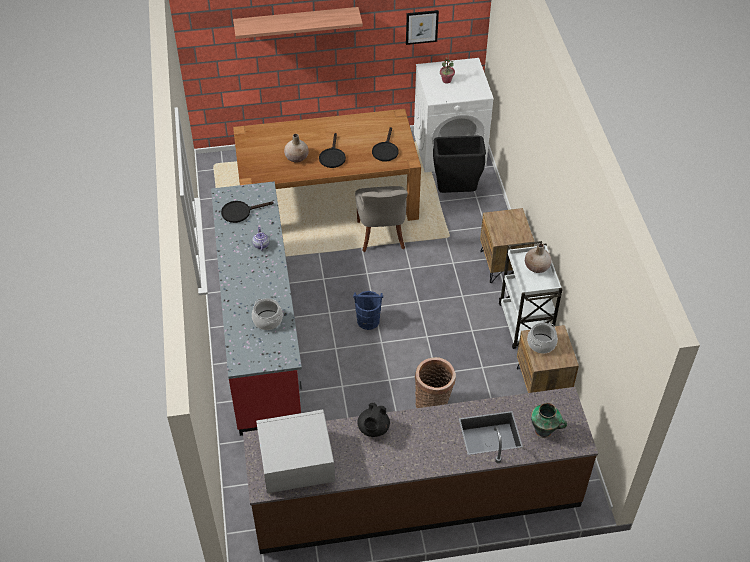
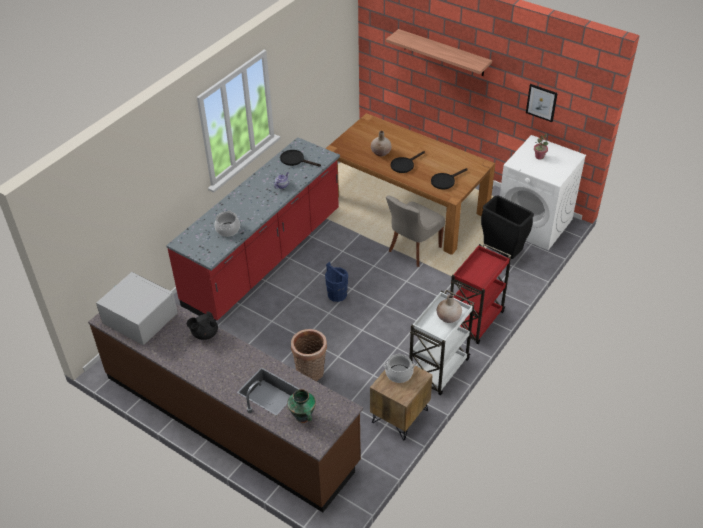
camera: 45 degrees right, 5 degrees down
(503, 265) = (475, 322): brown nightstand -> red cart

